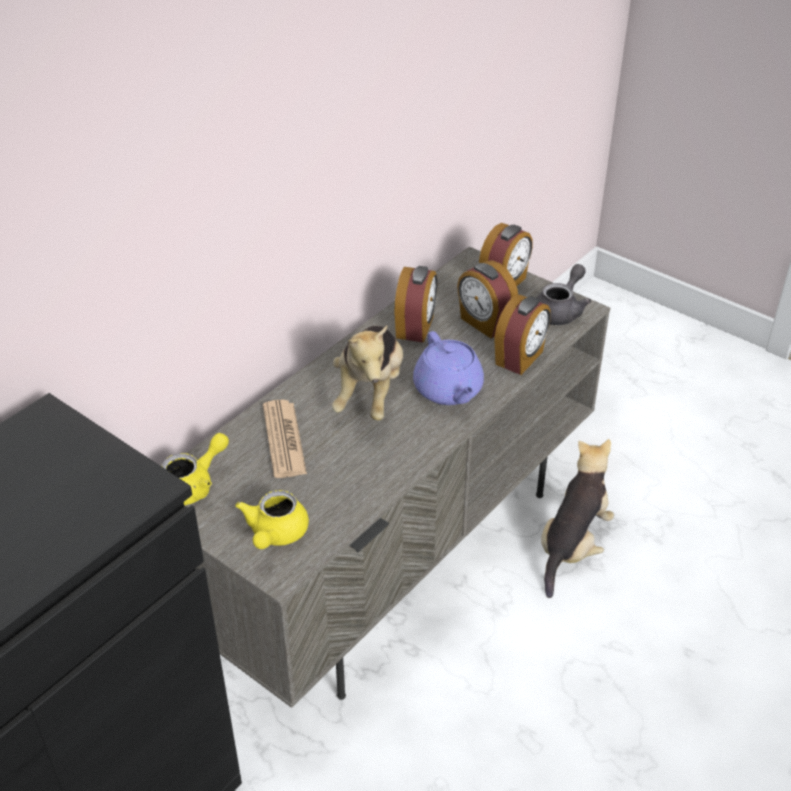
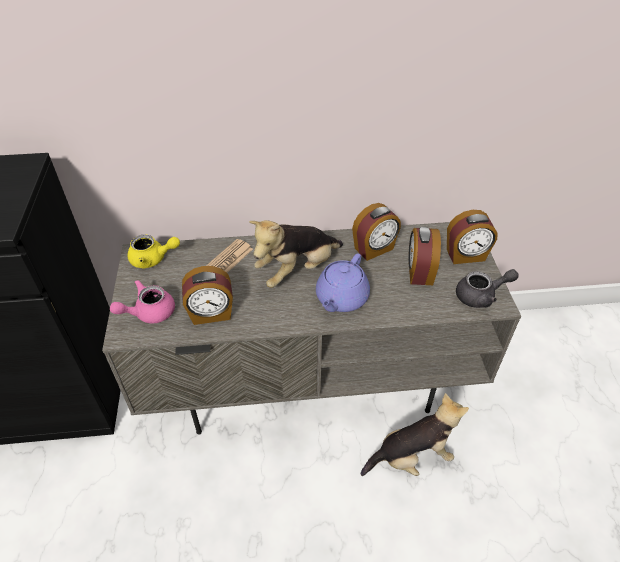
camera: 45 degrees right, 5 degrees up
(275, 535) = (149, 312): yellow teapot -> pink teapot
(520, 358) = (411, 309): alarm clock -> alarm clock (211, 314)

